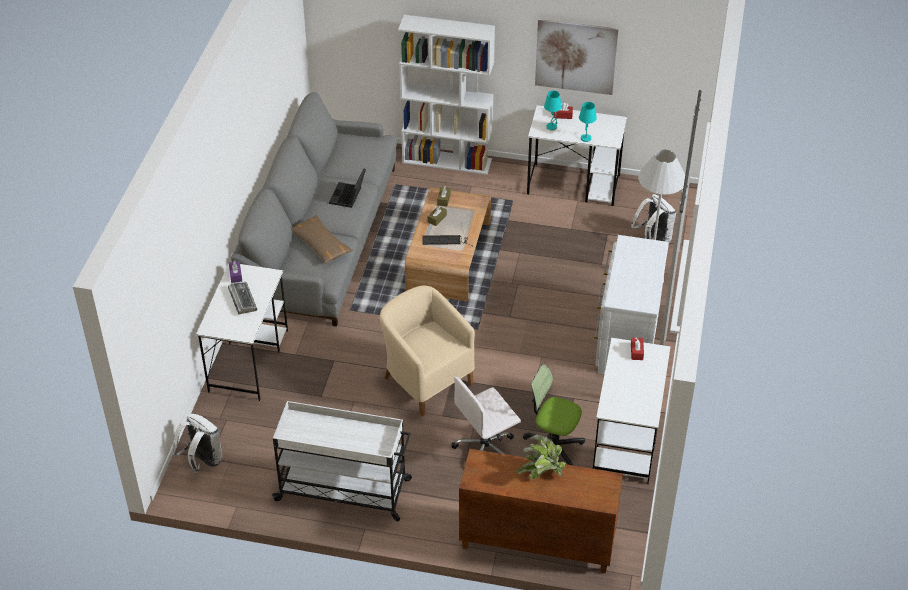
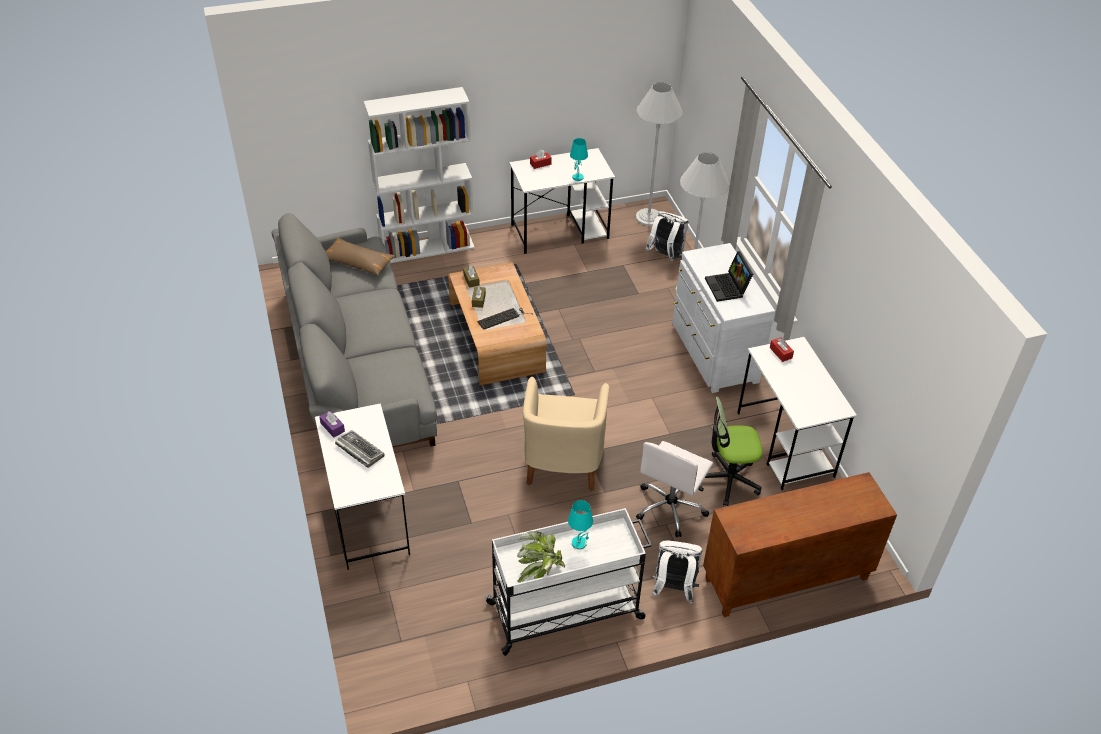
camera: 30 degrees left, 0 degrees up
(202, 461) = (394, 648): white backpack -> white backpack (673, 589)
(321, 245) = (386, 365): brown pillow -> brown pillow (358, 262)
(348, 197) = (380, 308): laptop -> laptop (728, 288)
(426, 380) = (562, 463): beige armchair -> beige armchair turned 105 degrees counterclockwise
(541, 471) = (798, 502): potted plant -> potted plant (540, 570)
(552, 127) = (539, 177): turquoise table lamp -> turquoise table lamp (579, 543)
(576, 56) = (544, 98): picture -> none
(666, 199) = (648, 217): none -> white floor lamp

